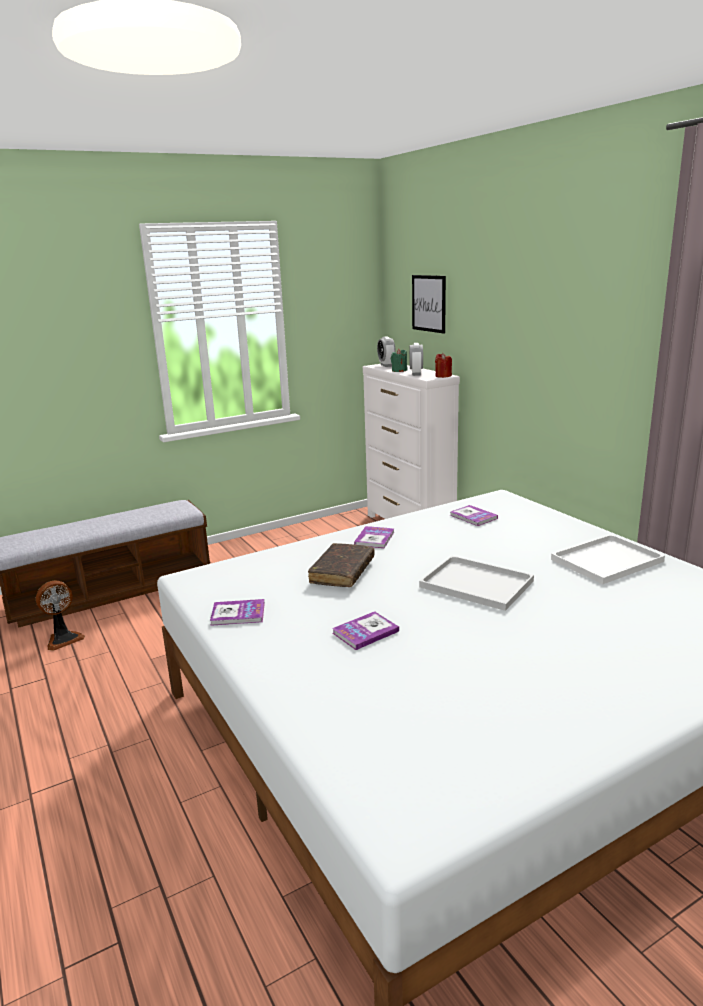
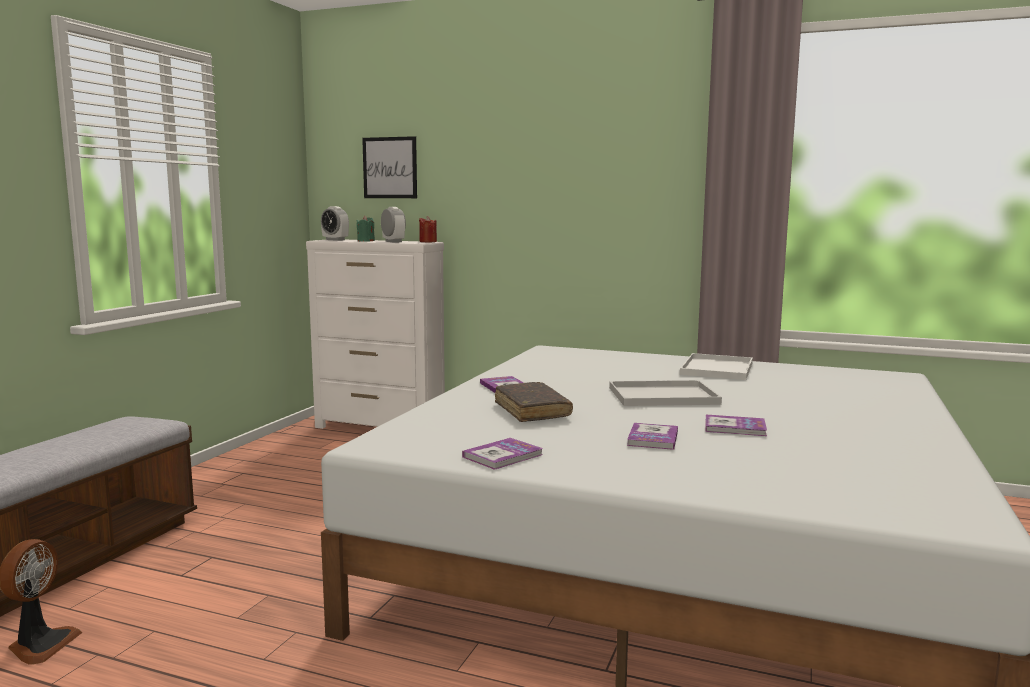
camera: 40 degrees left, 10 degrees down
(473, 517) = (557, 362): book -> book (735, 427)

